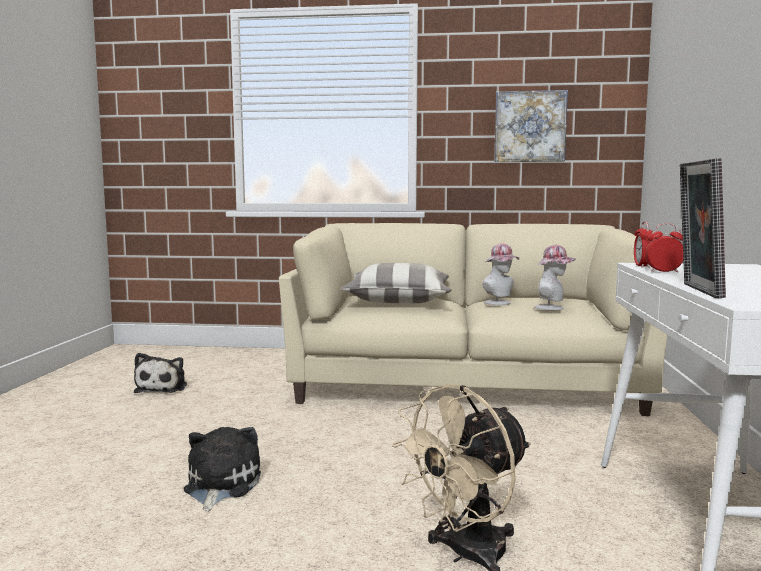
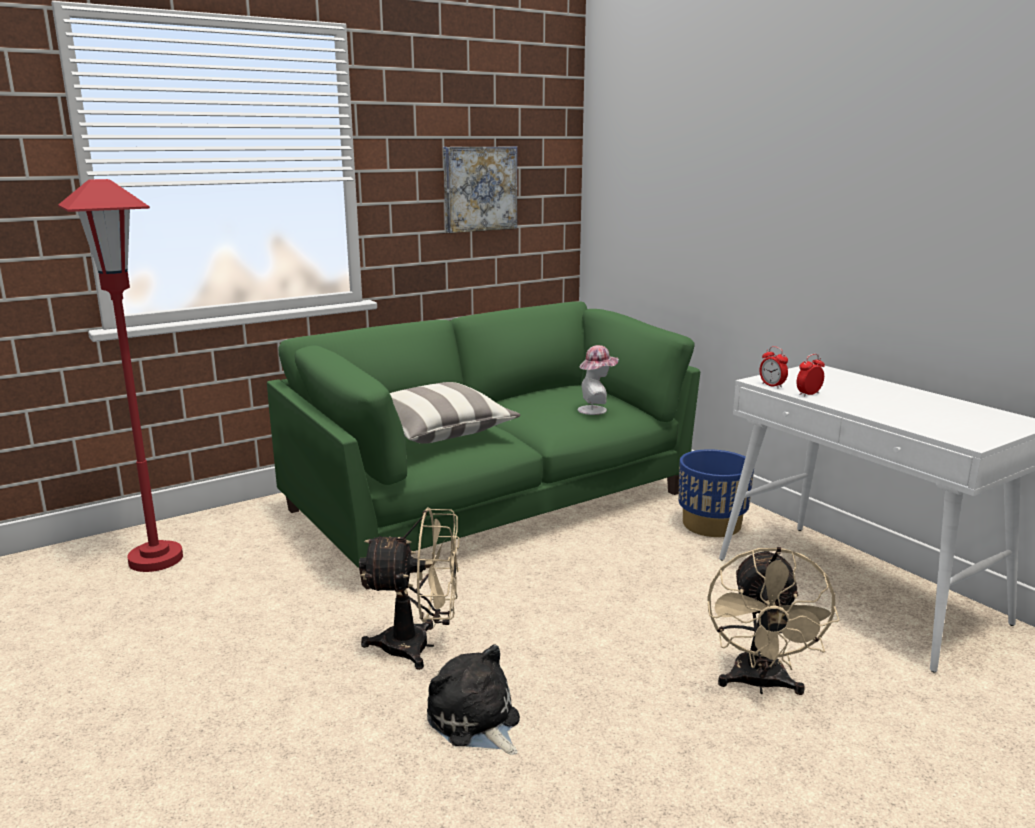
camera: 40 degrees left, 10 degrees up
(163, 388) = (149, 628): plush toy -> none
(222, 362) = (156, 559): none -> red floor lamp
(267, 438) = (419, 646): none -> beige fan
(465, 383) = (489, 502): beige sofa -> green sofa
(500, 303) = (535, 411): hat -> none
(642, 443) = (711, 525): none -> blue planter
(696, 290) = (903, 426): picture frame -> none

